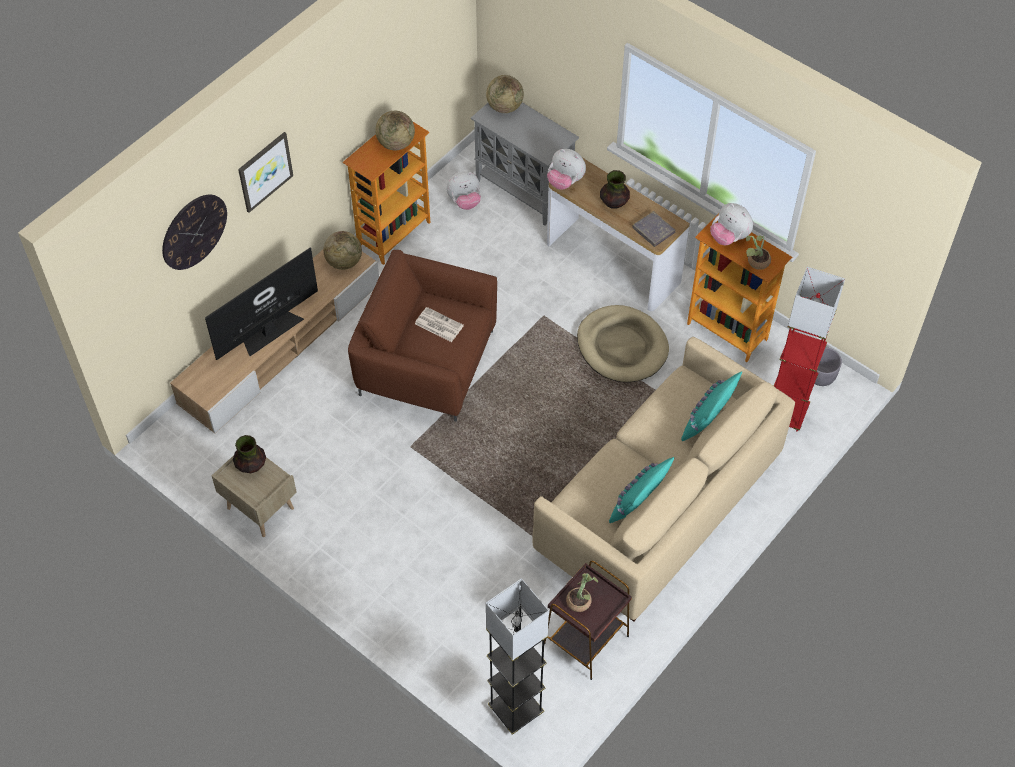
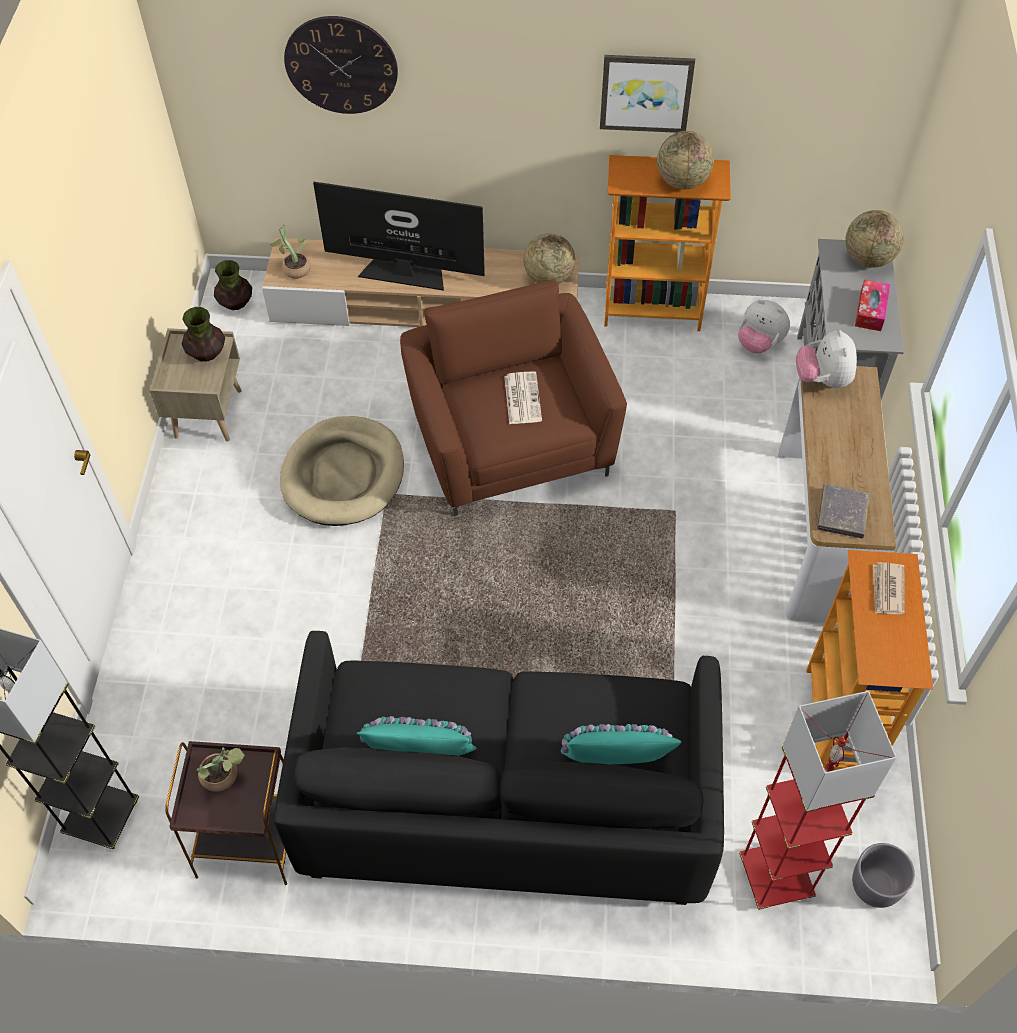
camera: 55 degrees right, 0 degrees up
(264, 171) = (475, 68): picture -> picture (646, 92)
(540, 131) = (870, 311): none -> tissue box
(614, 202) = (843, 446): vase -> vase (236, 303)
(622, 346) = (705, 618): beige dog bed -> beige dog bed (343, 475)
(658, 505) = (504, 803): beige sofa -> black sofa
(729, 237) = (887, 590): plush toy -> newspaper
(755, 262) = (877, 647): potted plant -> potted plant (294, 268)

